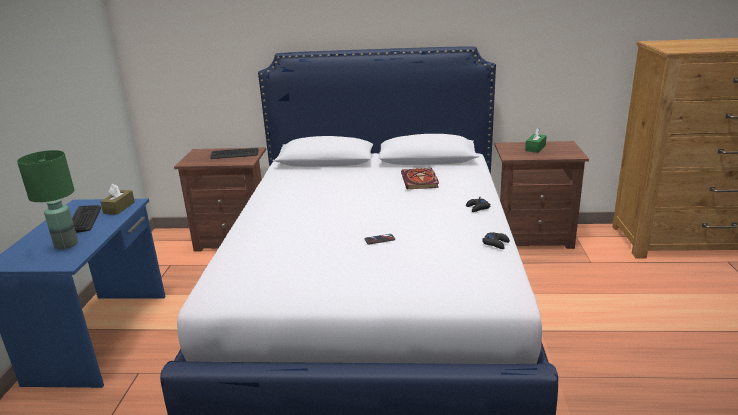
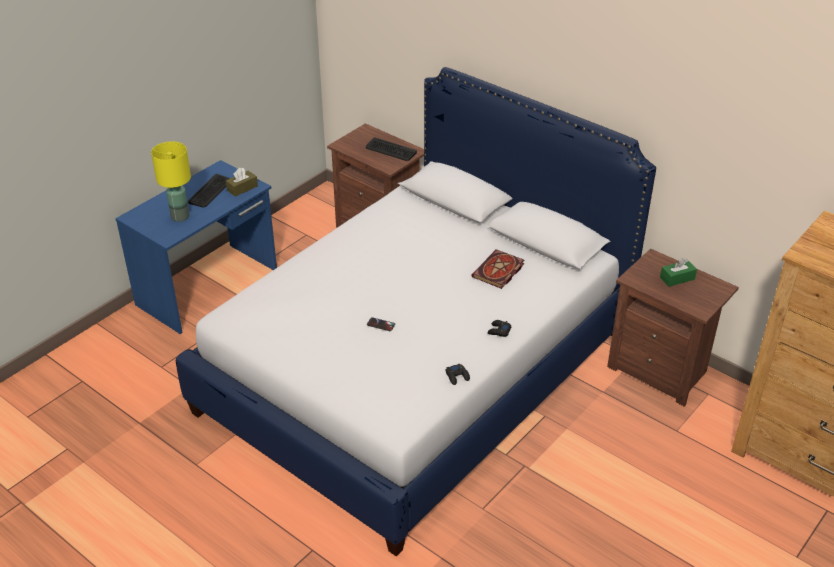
camera: 35 degrees right, 15 degrees up
(67, 244) = (180, 217): green table lamp -> yellow table lamp

